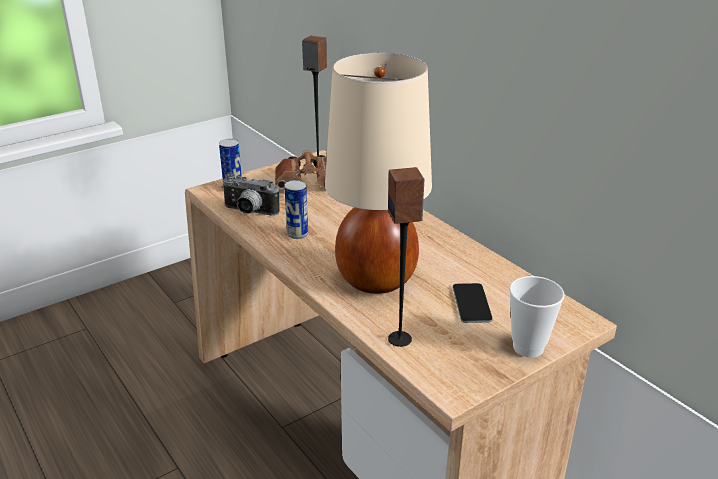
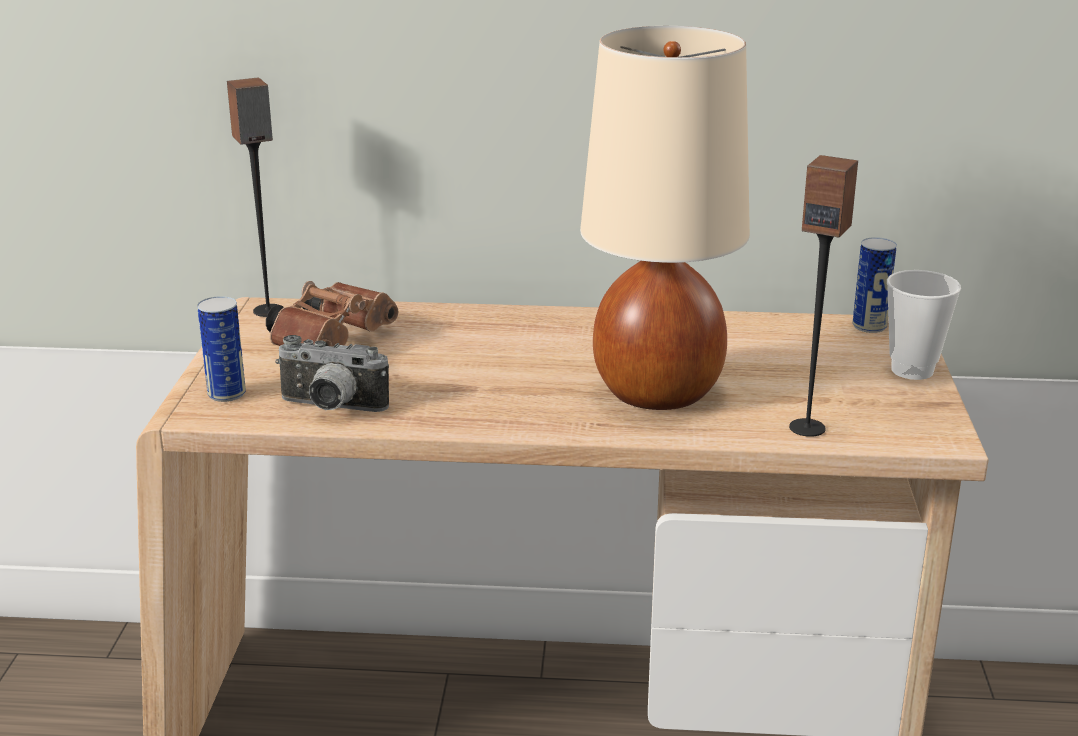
camera: 50 degrees left, 5 degrees down
(249, 212) = (330, 408): camera -> camera turned 45 degrees clockwise
(297, 234) = (458, 398): can -> can (869, 326)
(471, 303) = (789, 363): phone -> none

